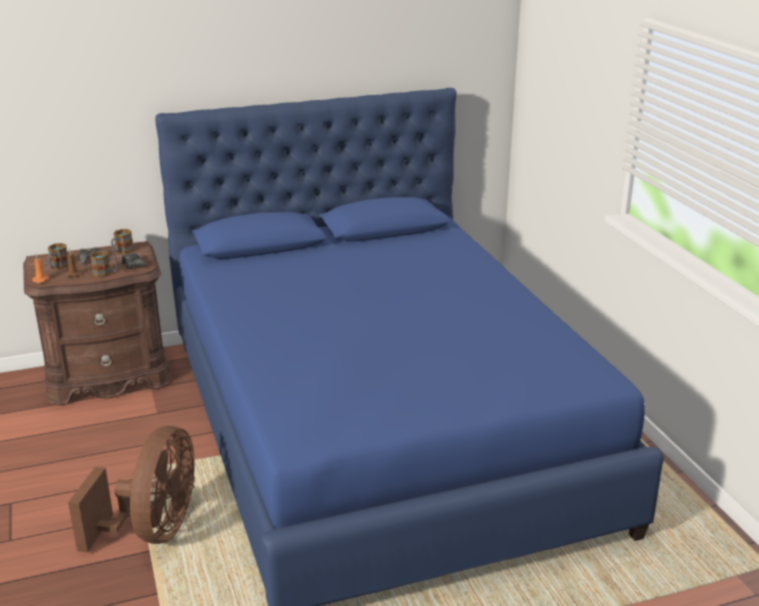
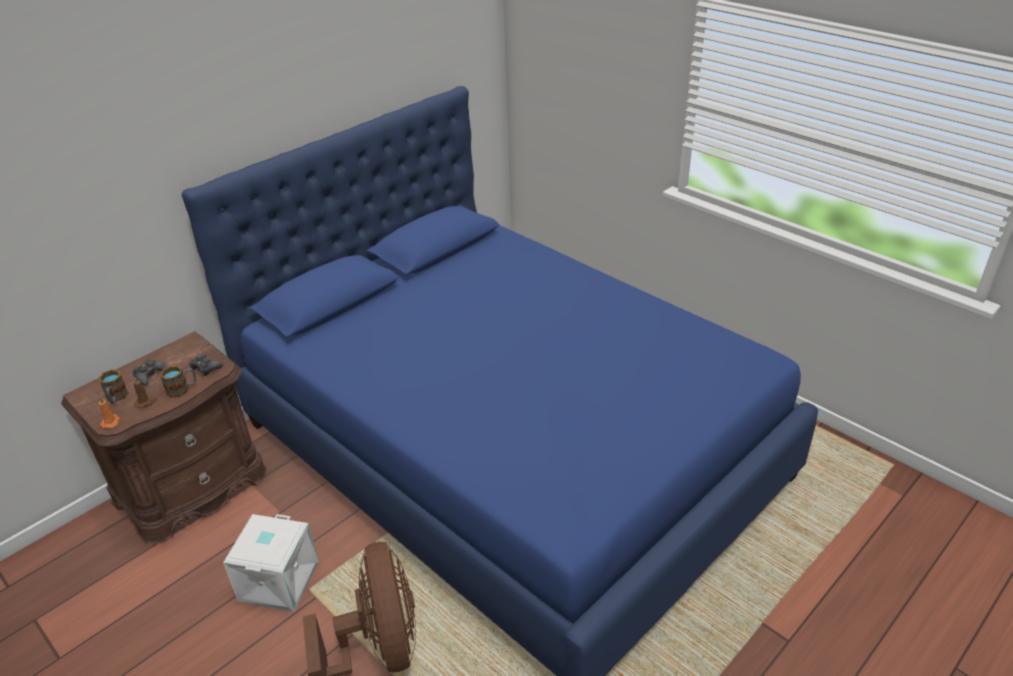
camera: 25 degrees left, 10 degrees up
(118, 457) = (277, 580): none -> white storage box
(122, 251) = (177, 354): mug -> none

